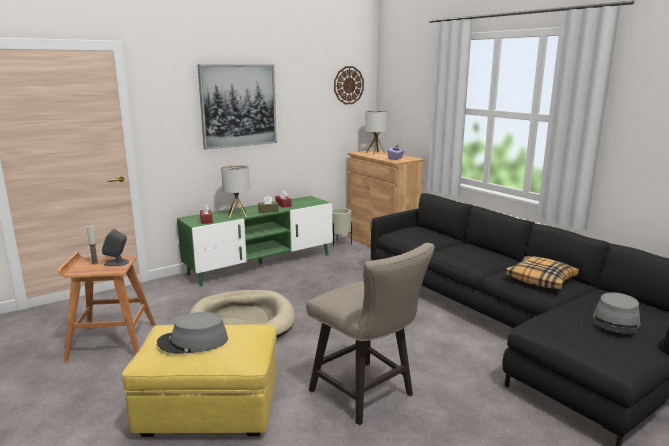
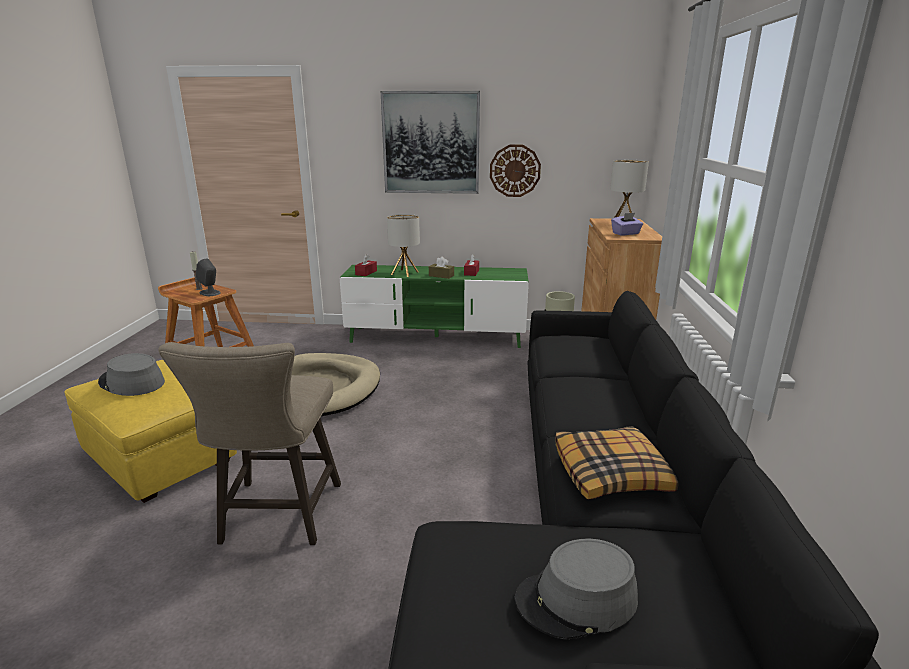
camera: 40 degrees right, 5 degrees up
(348, 85) = (602, 121): wall clock -> wall clock (515, 171)

